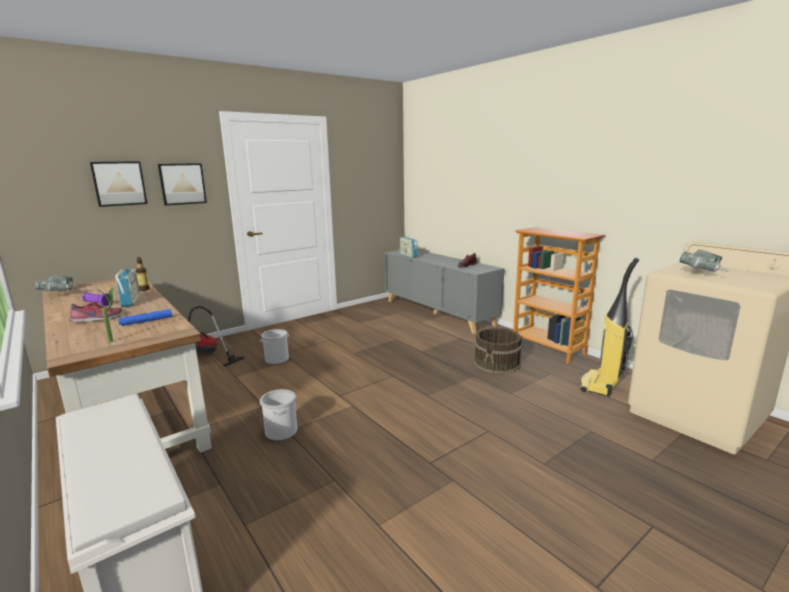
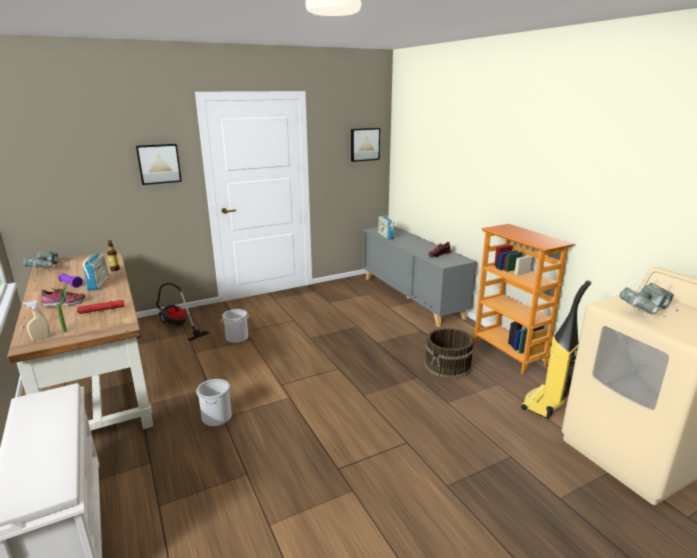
camera: 10 degrees right, 5 degrees up
(83, 349) = (41, 338): none -> beige spray bottle
(119, 183) = (100, 165): picture -> picture (364, 144)
(146, 321) = (101, 310): blue flashlight -> red flashlight

